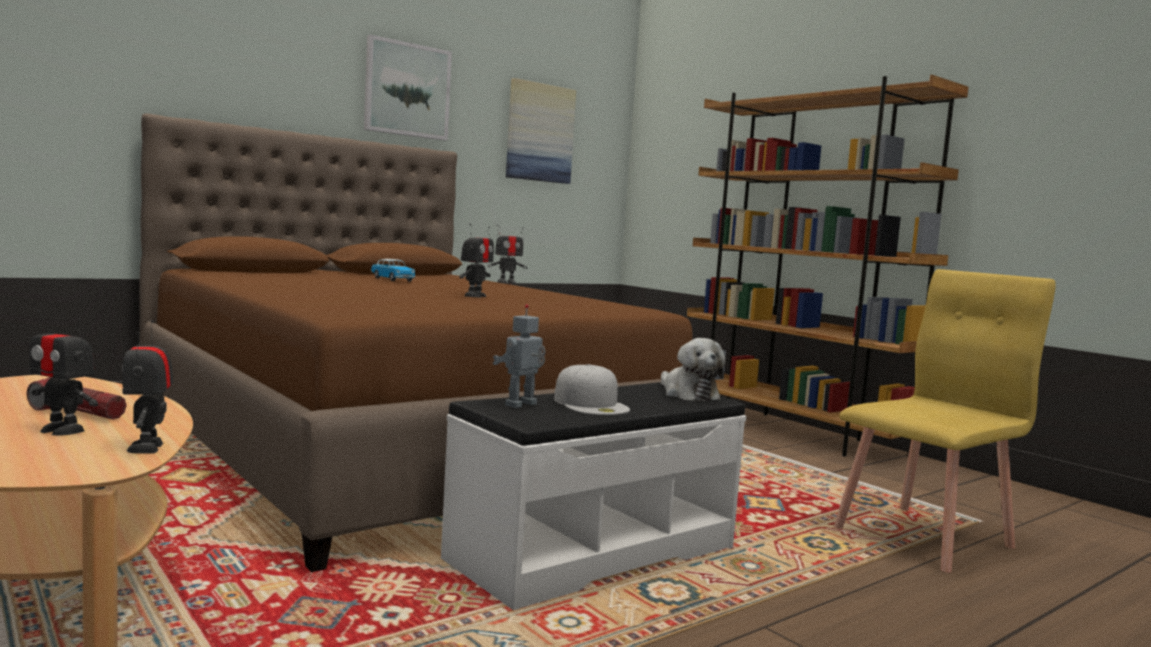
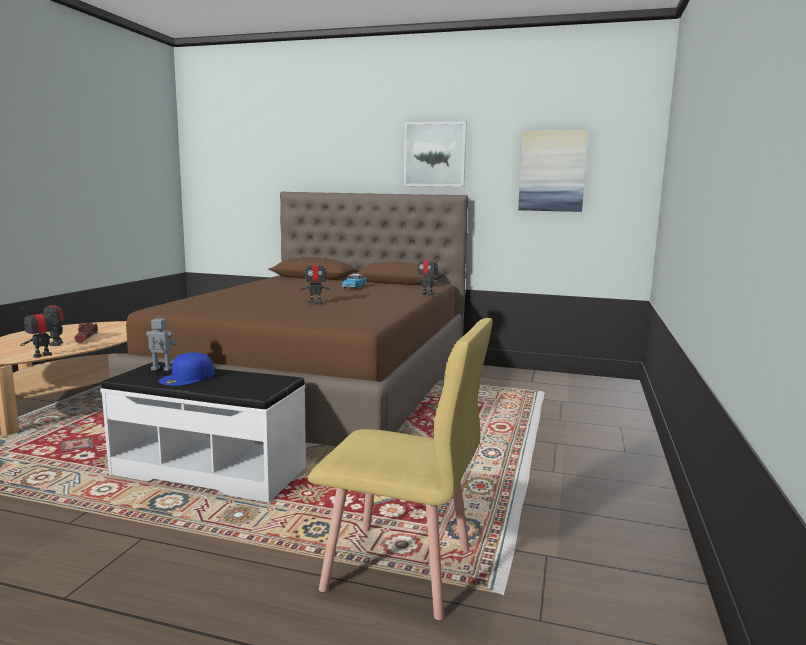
camera: 55 degrees right, 5 degrees up
(591, 404) = (187, 377): white cap -> blue cap
(688, 394) = (262, 387): plush toy -> none
(791, 430) = (626, 465): brown bookcase -> none

